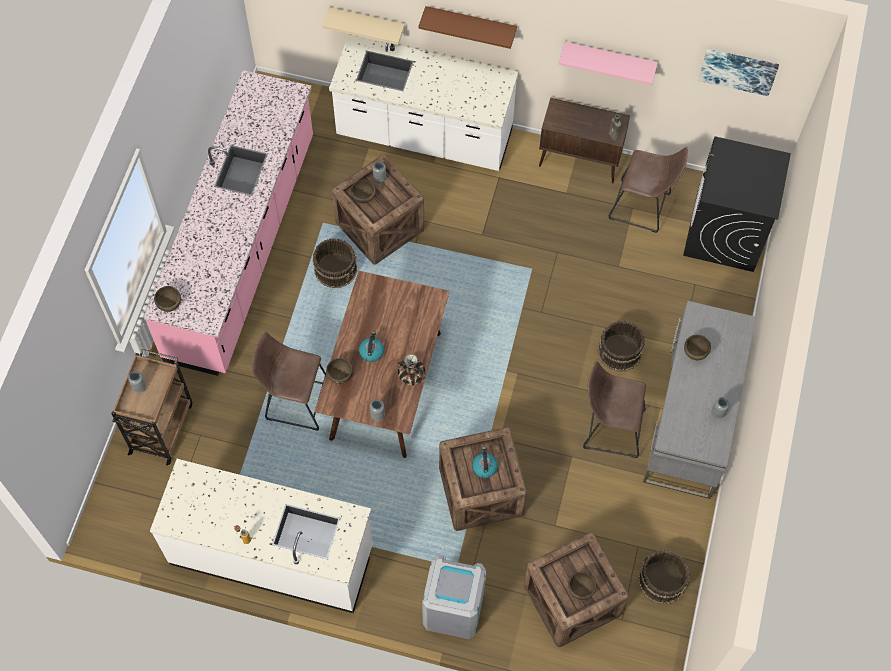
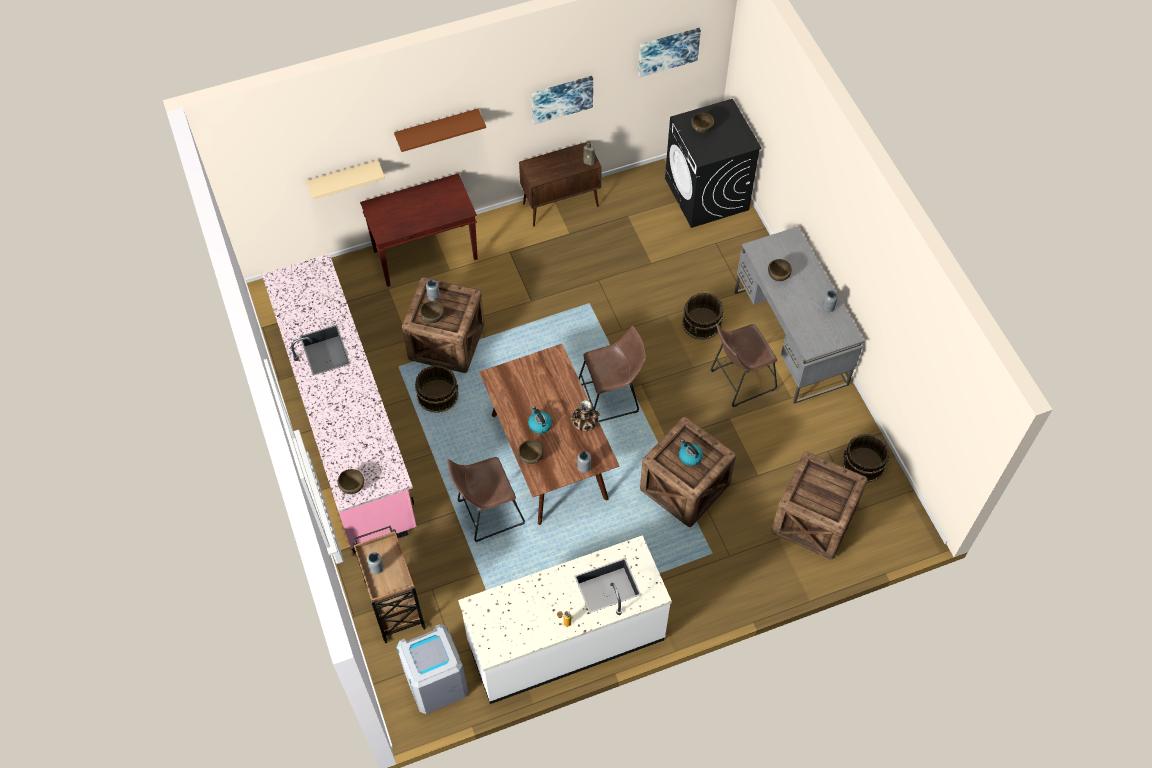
camera: 35 degrees left, 5 degrees down
(424, 135) = (426, 254): white counter -> brown console table
(453, 609) = (735, 585): grey trash can -> grey trash can (436, 683)
(580, 590) = (831, 497): brown bowl -> brown bowl (701, 130)
(609, 60) = (561, 98): pink shelf -> picture
(643, 208) = (634, 211): brown stool -> brown stool (611, 398)

